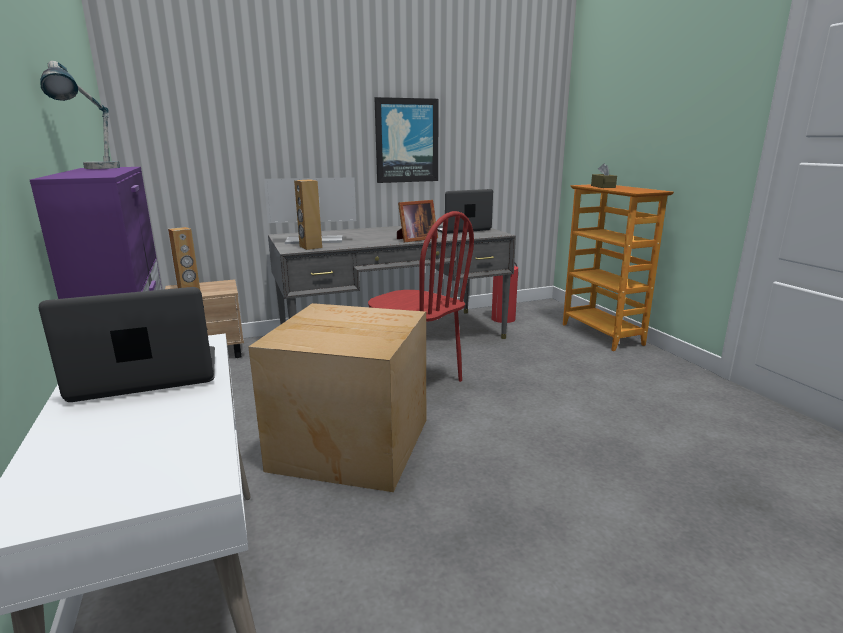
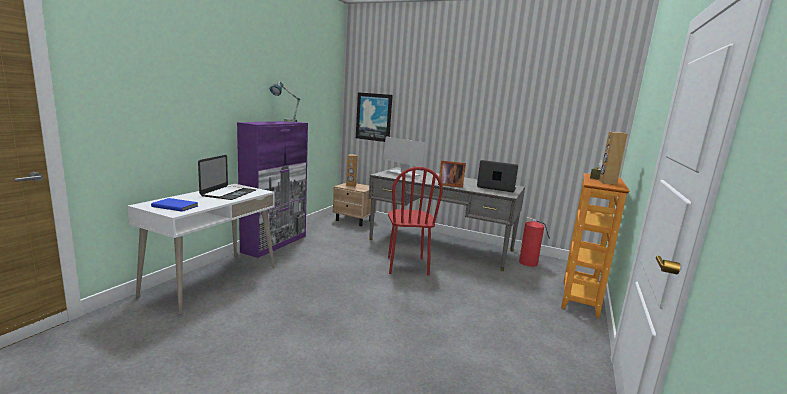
camera: 45 degrees right, 5 degrees down
(134, 466) = (175, 206): none -> blue book
(147, 374) = (228, 193): laptop -> laptop turned 75 degrees clockwise
(310, 247) = (390, 175): brown speaker -> brown speaker (607, 182)
(350, 442) = (333, 270): cardboard box -> none
(406, 141) = (487, 125): picture -> picture (374, 117)

